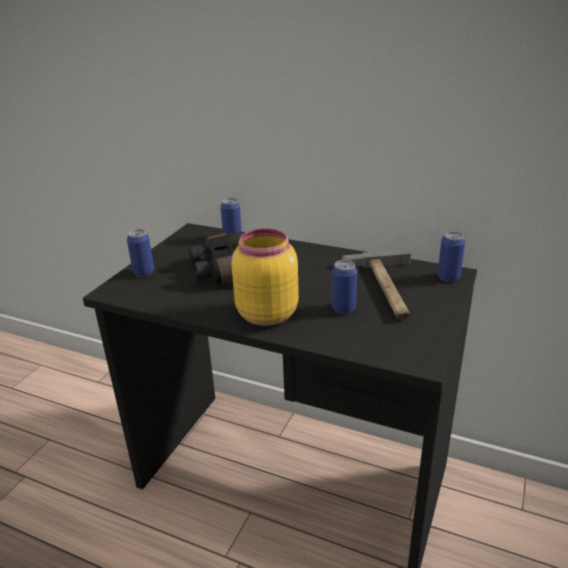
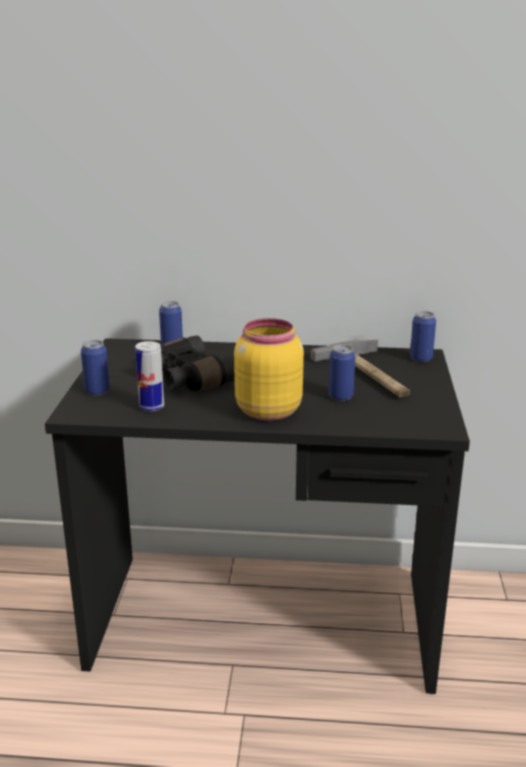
camera: 20 degrees left, 5 degrees down
(173, 295) = (151, 407): none -> can

